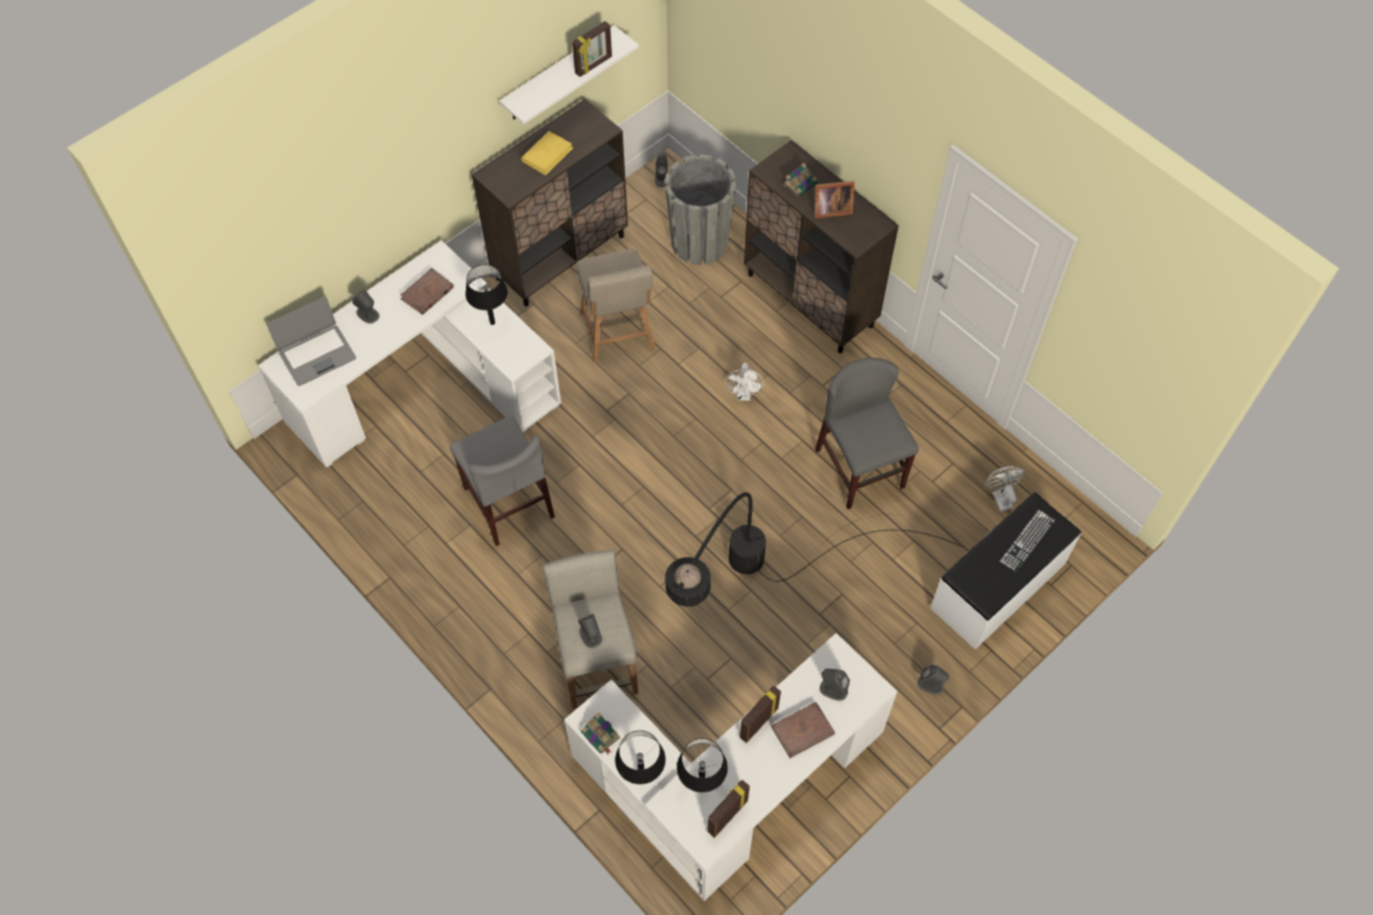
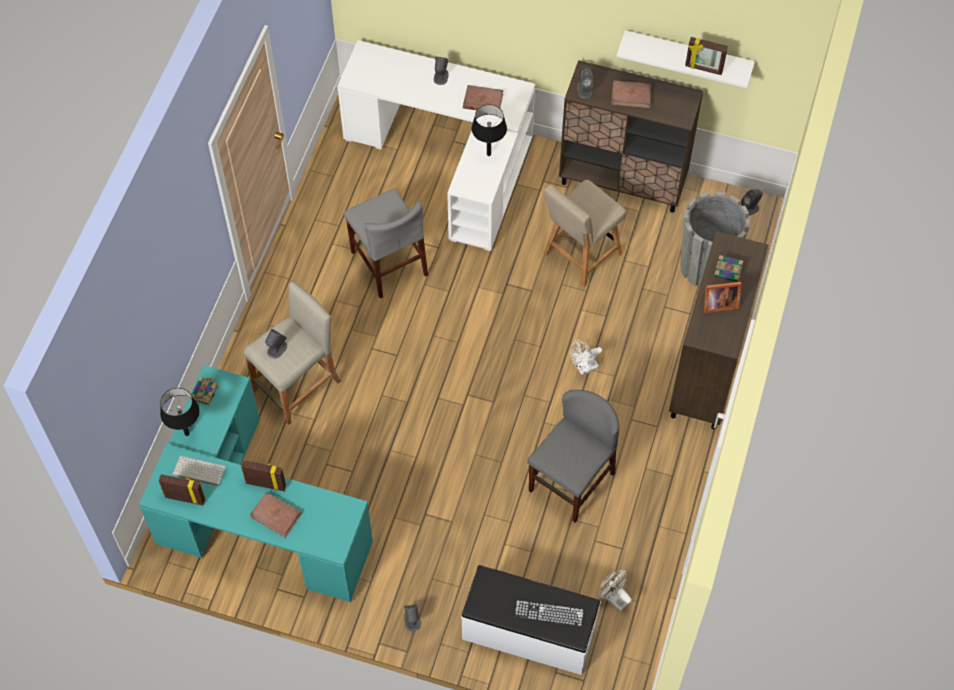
camera: 60 degrees right, 0 degrees up
(317, 355) = (387, 67): laptop -> none
(508, 502) = (389, 263): grey chair -> grey chair turned 60 degrees counterclockwise
(547, 154) = (631, 95): yellow book -> brown book
(701, 786) = (198, 471): black table lamp -> keyboard
(730, 785) = (252, 520): white desk -> turquoise desk
(747, 602) = (404, 459): black floor lamp -> none
(830, 209) = (718, 304): picture frame -> picture frame turned 60 degrees counterclockwise
(833, 689) = (320, 520): grey speaker -> grey speaker (584, 90)
(1000, 497) = (613, 598): white fan -> white fan turned 90 degrees counterclockwise

